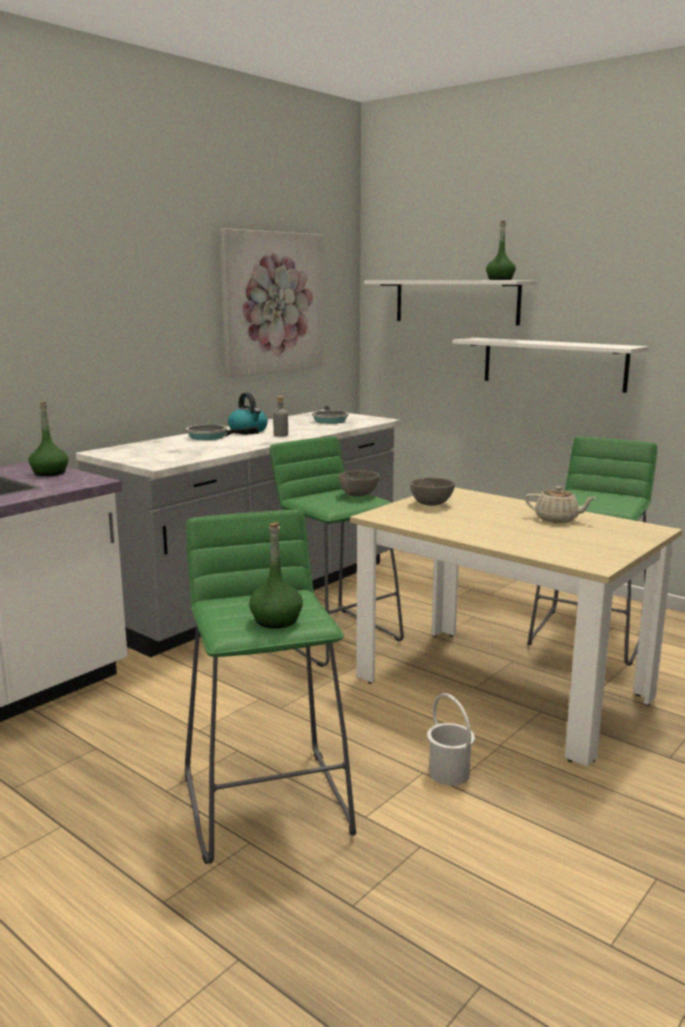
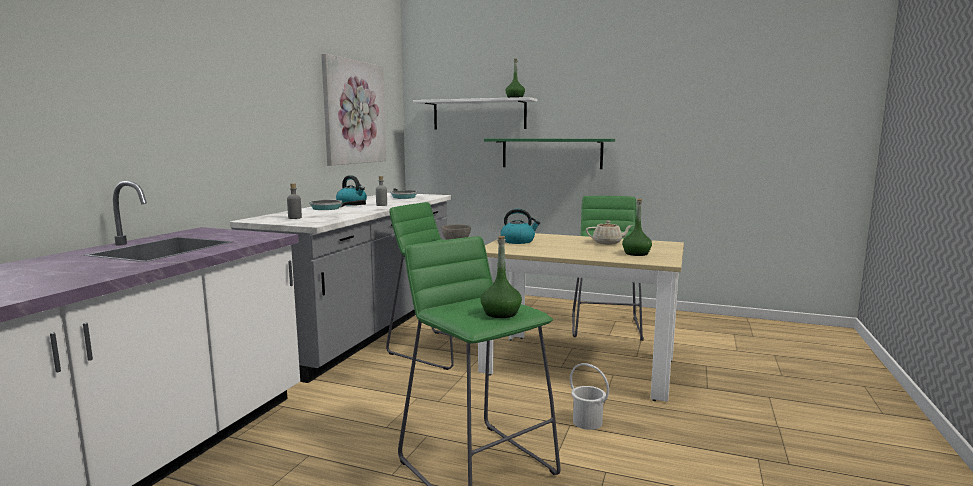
camera: 20 degrees left, 5 degrees down
(49, 473) = (227, 233): green bottle -> green bottle (636, 254)
(150, 452) = (295, 218): none -> grey bottle
(431, 504) = (518, 241): grey bowl -> kettle
(553, 364) = (551, 153): white shelf -> green shelf

